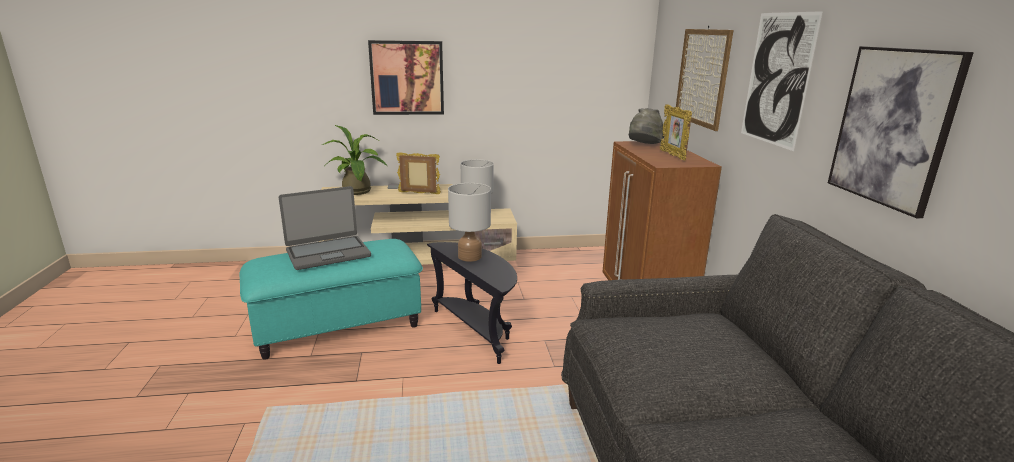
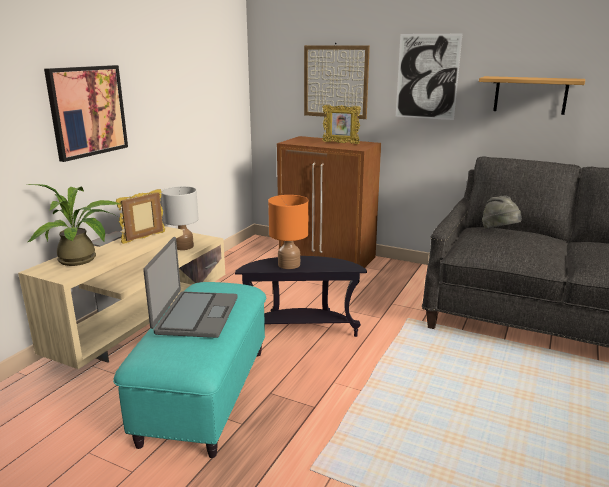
camera: 55 degrees left, 0 degrees up
(469, 256) = (288, 264): grey table lamp -> orange table lamp
(644, 145) = (304, 141): grey hat -> grey hat (499, 232)
(892, 127) = (530, 95): picture -> shelf

